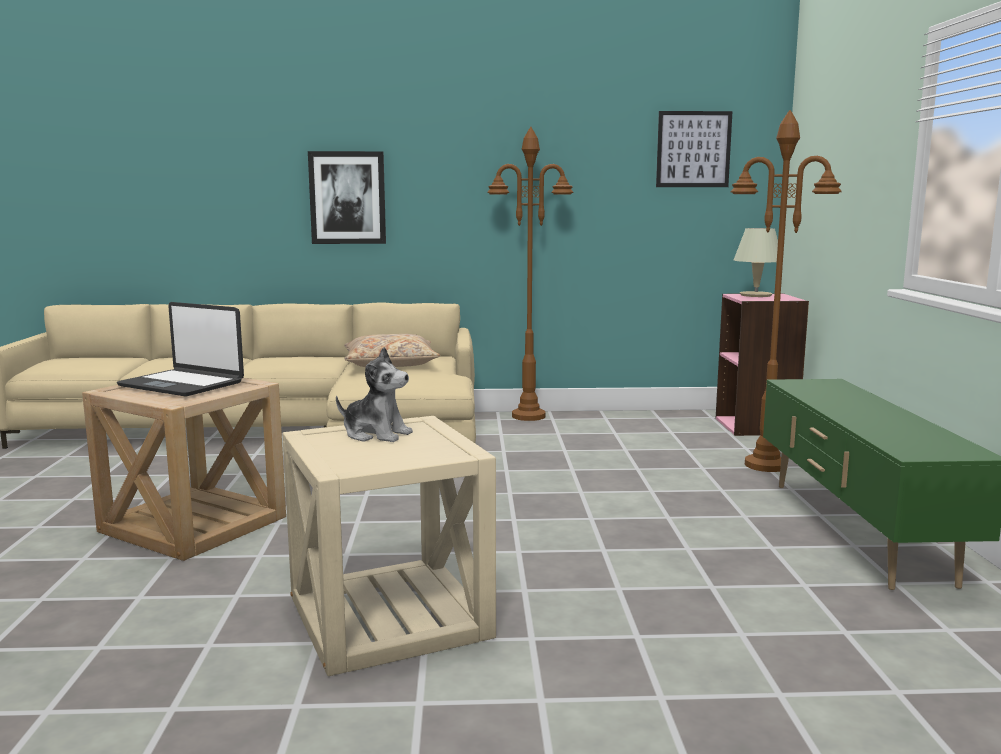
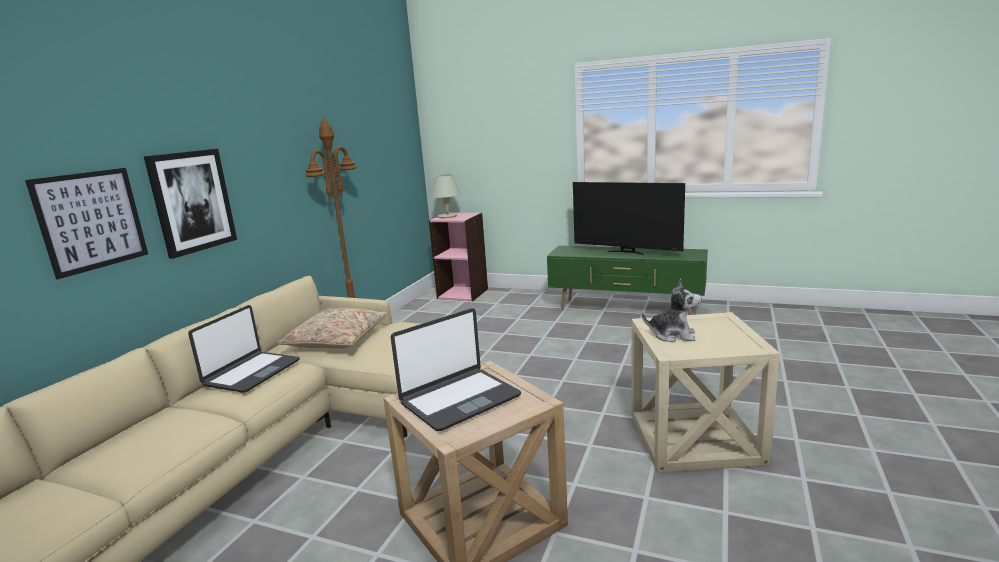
camera: 65 degrees left, 5 degrees up
(300, 357) = (251, 373): none -> laptop
(376, 434) = (672, 335): plush toy -> plush toy turned 60 degrees clockwise
(693, 149) = (387, 128): picture -> picture (91, 220)
(766, 465) = (528, 305): brown floor lamp -> none
(867, 412) = (626, 252): none -> television

